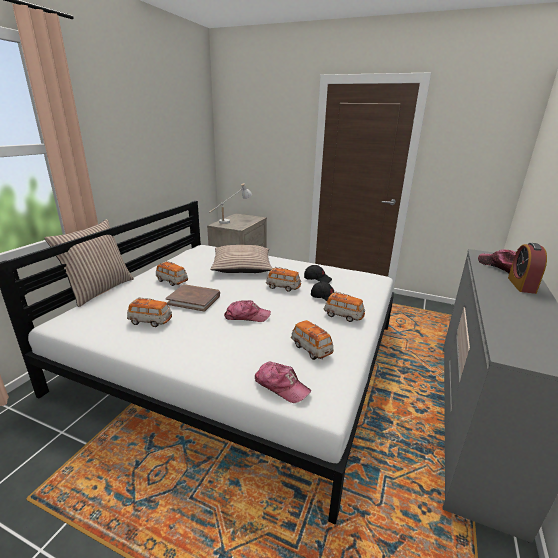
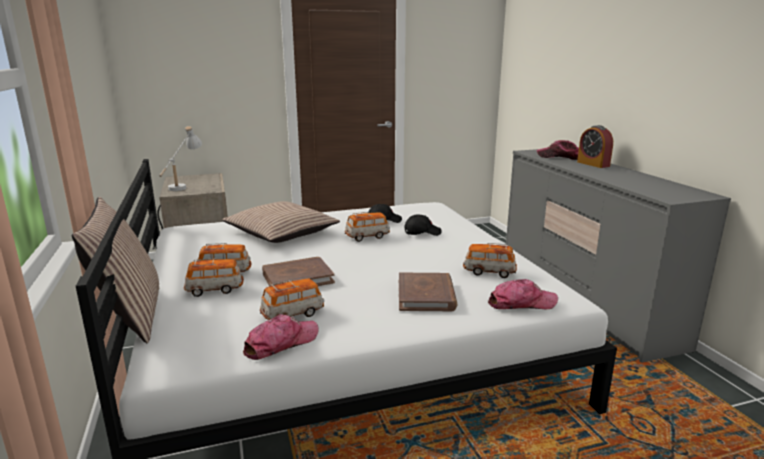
camera: 40 degrees left, 5 degrees down
(234, 345) = (426, 295): none -> brown book
(247, 316) = (386, 271): cap -> cap (281, 343)
(343, 316) = (465, 240): toy car -> toy car (215, 289)

